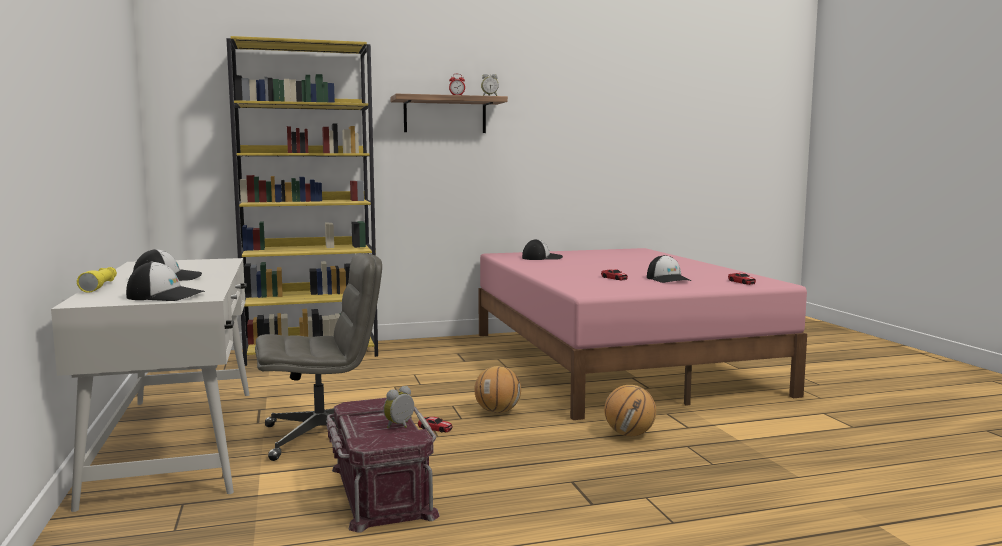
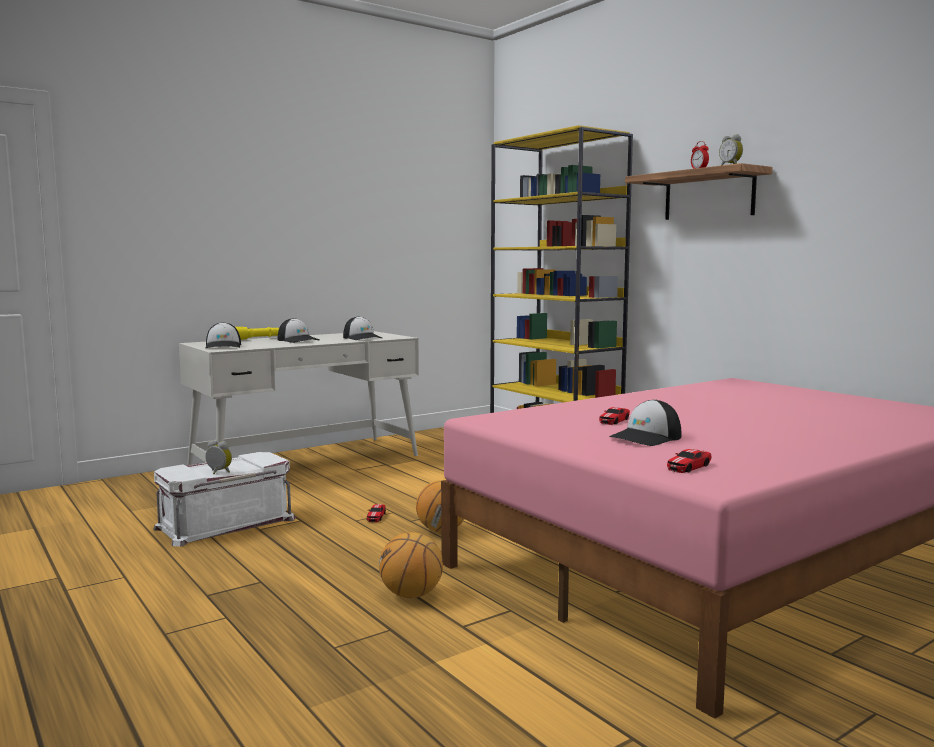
camera: 70 degrees right, 0 degrees up
(322, 436) = (334, 489): grey office chair -> none
(379, 491) = (225, 523): red storage box -> white storage box
(542, 258) = (740, 392): cap -> cap (362, 338)

